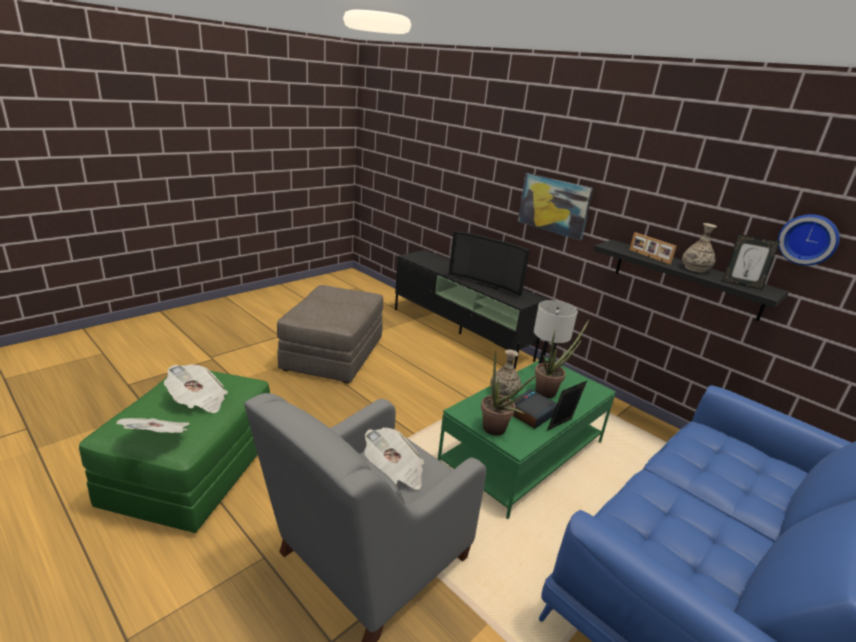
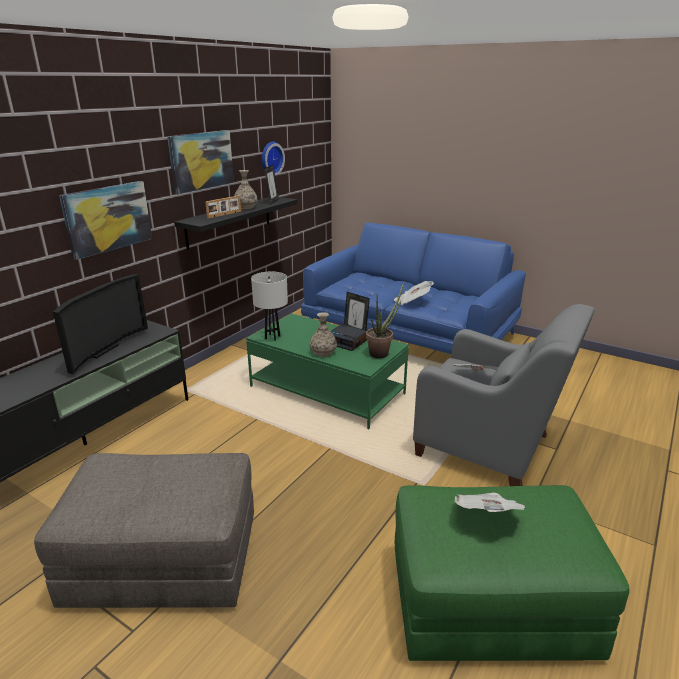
camera: 100 degrees left, 0 degrees up
(159, 438) = (564, 514): newspaper -> newspaper (412, 302)
(549, 391) = (308, 335): potted plant -> none
(673, 196) = (201, 160): none -> picture

